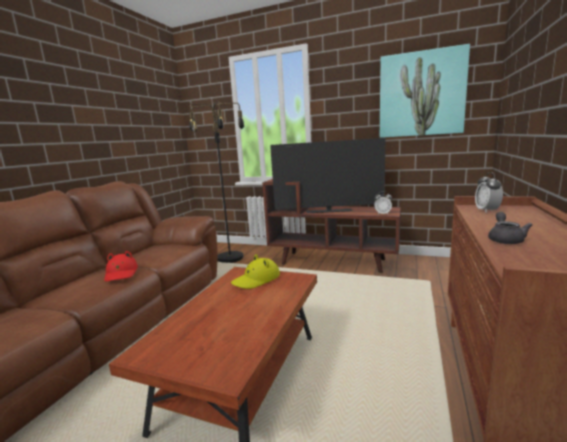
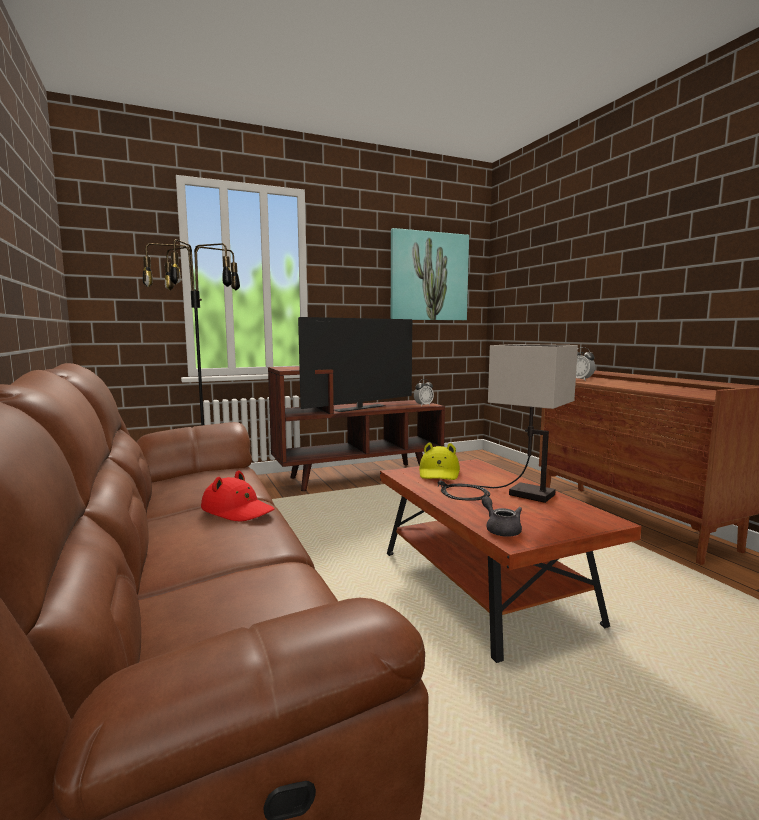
camera: 45 degrees left, 5 degrees down
(242, 312) = (502, 493): none -> table lamp
(505, 239) = (649, 389): grey teapot -> grey teapot (501, 529)

